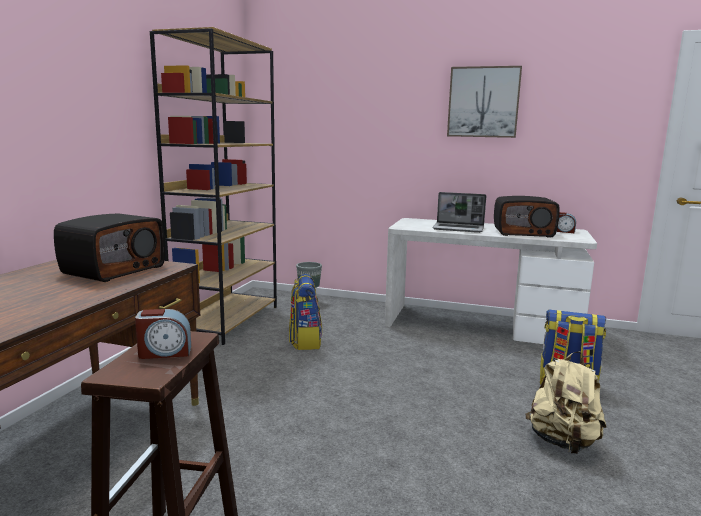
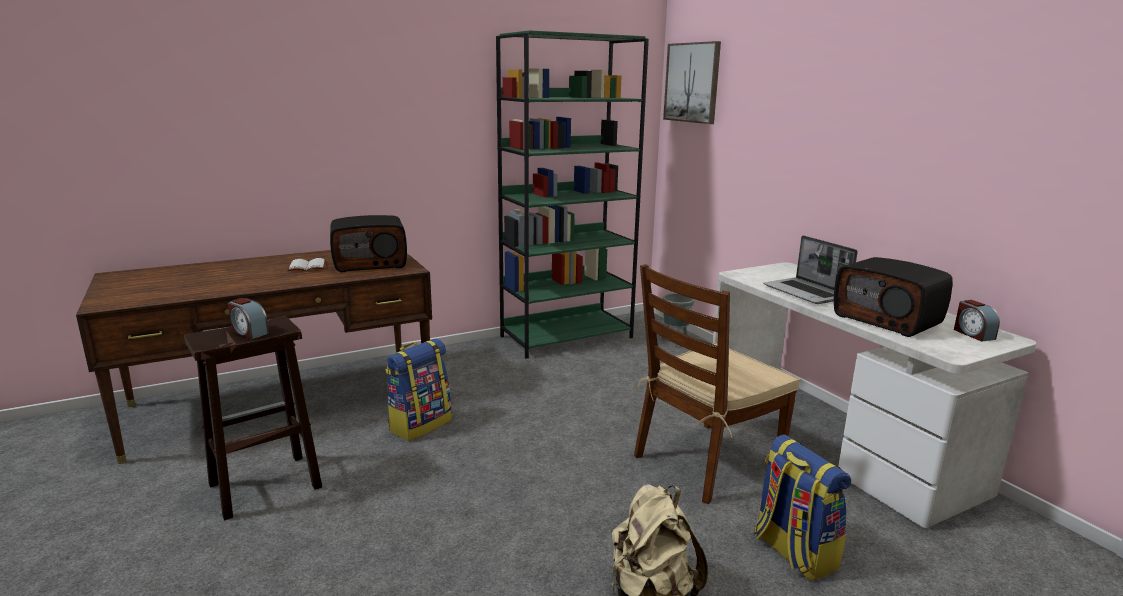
camera: 45 degrees right, 5 degrees up
(44, 287) = (306, 267): none -> white book
(227, 320) = (567, 337): brown bookcase -> green bookcase
(305, 341) = (596, 380): backpack -> backpack (420, 424)
(453, 361) = (706, 461): none -> brown chair
(483, 102) = (906, 105): picture -> picture (692, 82)

